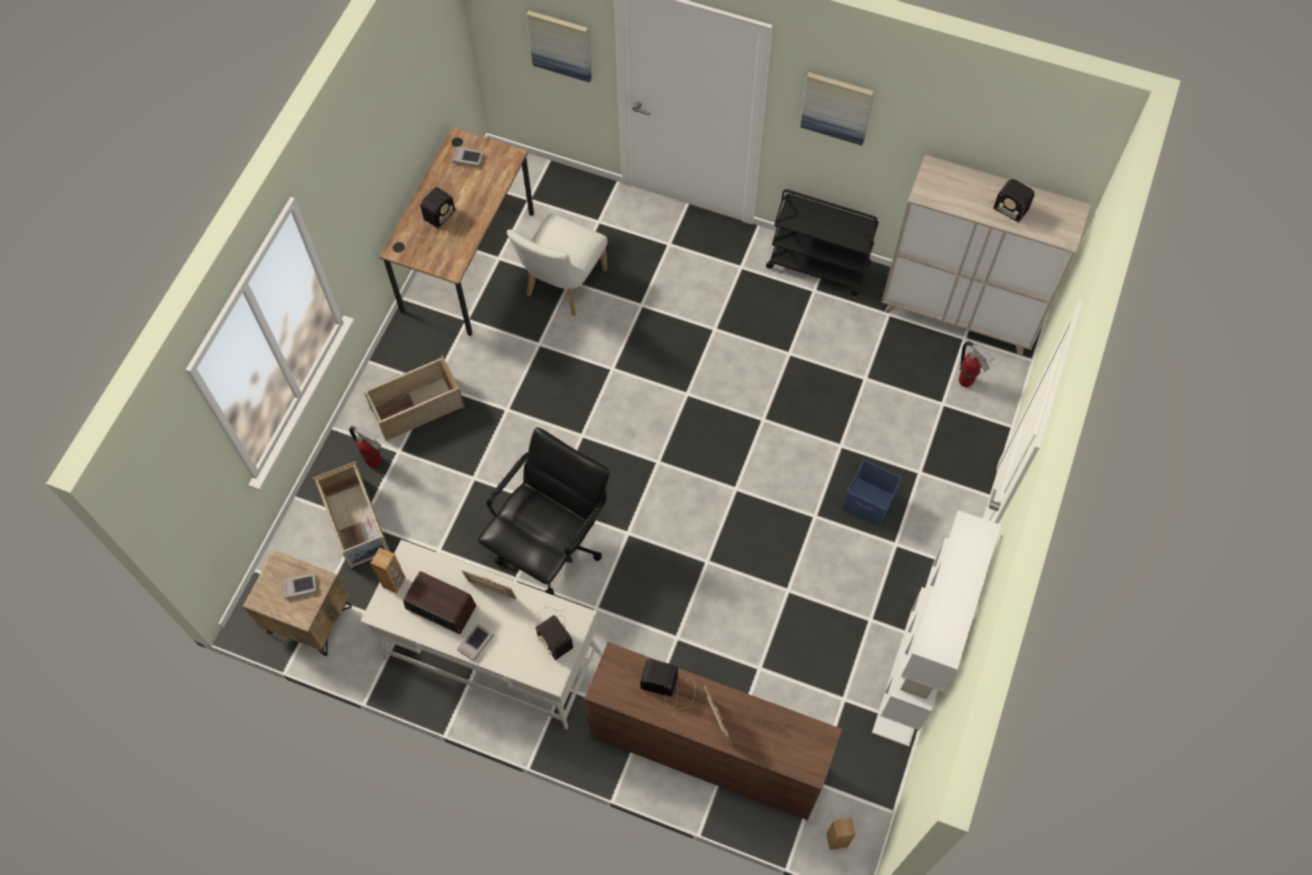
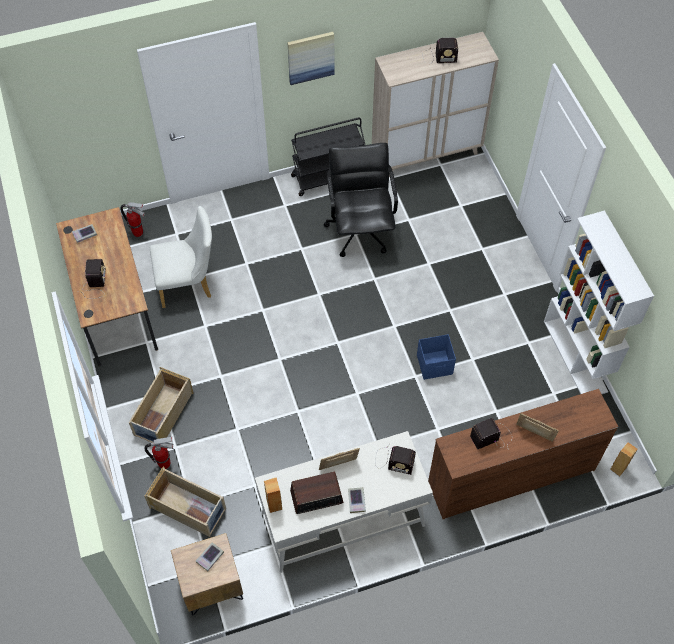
camera: 40 degrees left, 5 degrees down
(551, 545) = (319, 432): black office chair -> black office chair (360, 230)
(560, 45) = (105, 122): picture -> none
(562, 286) = (189, 284): white chair -> white chair turned 90 degrees counterclockwise
(869, 503) = (471, 283): blue storage box -> blue storage box (435, 365)
(966, 381) = (462, 186): fire extinguisher -> fire extinguisher (138, 233)

